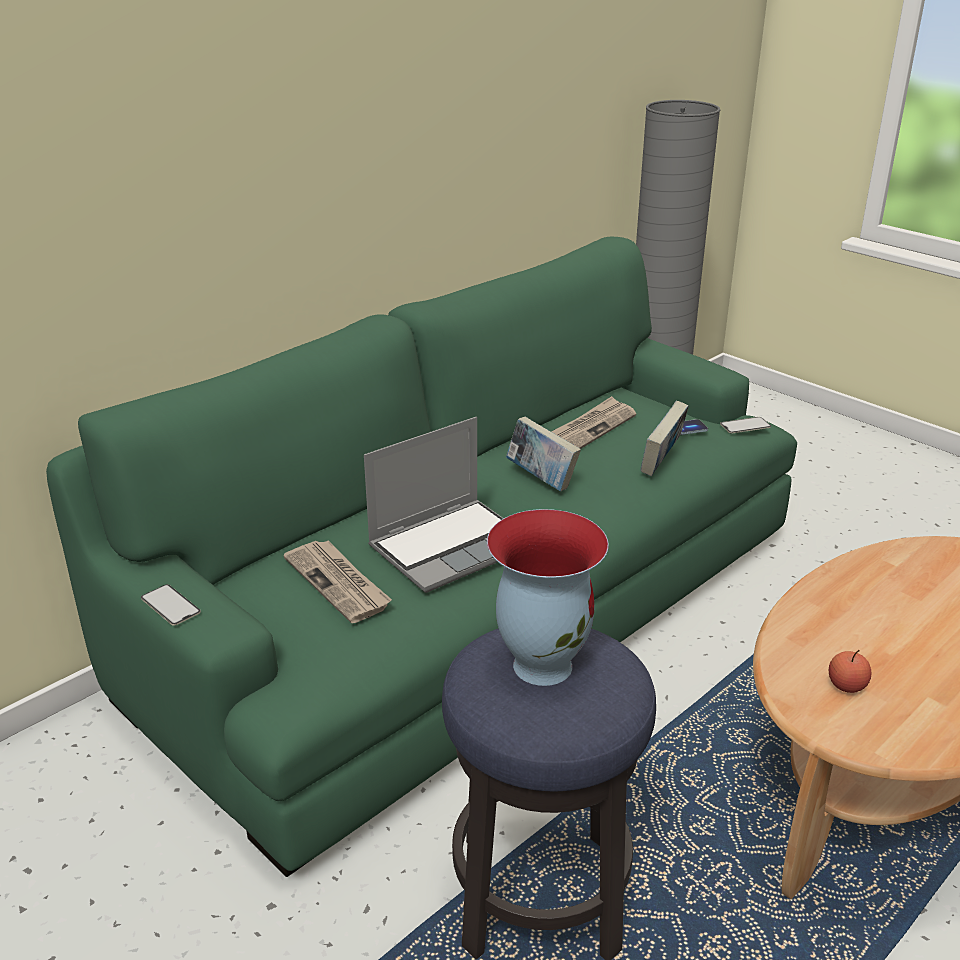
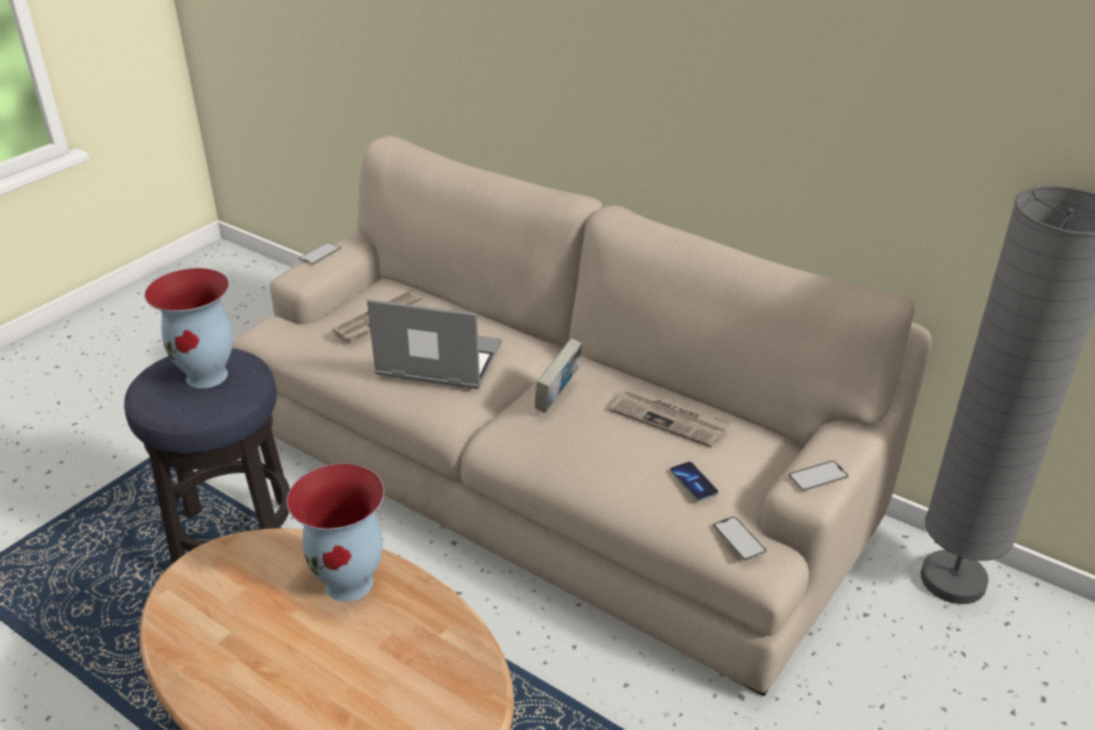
camera: 80 degrees right, 5 degrees up
(451, 546) = (437, 361): laptop -> laptop turned 150 degrees clockwise
(479, 610) = (549, 475): green sofa -> beige sofa
(661, 463) = (614, 470): book -> none
(705, 366) = (818, 476): none -> phone
(840, 614) = (351, 583): none -> vase
(846, 685) = (248, 579): apple -> none

